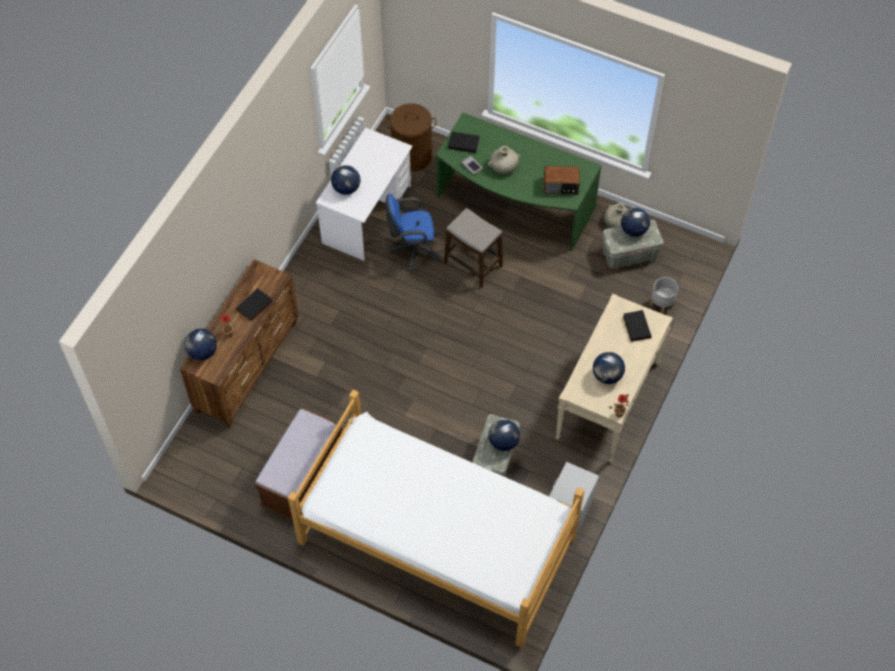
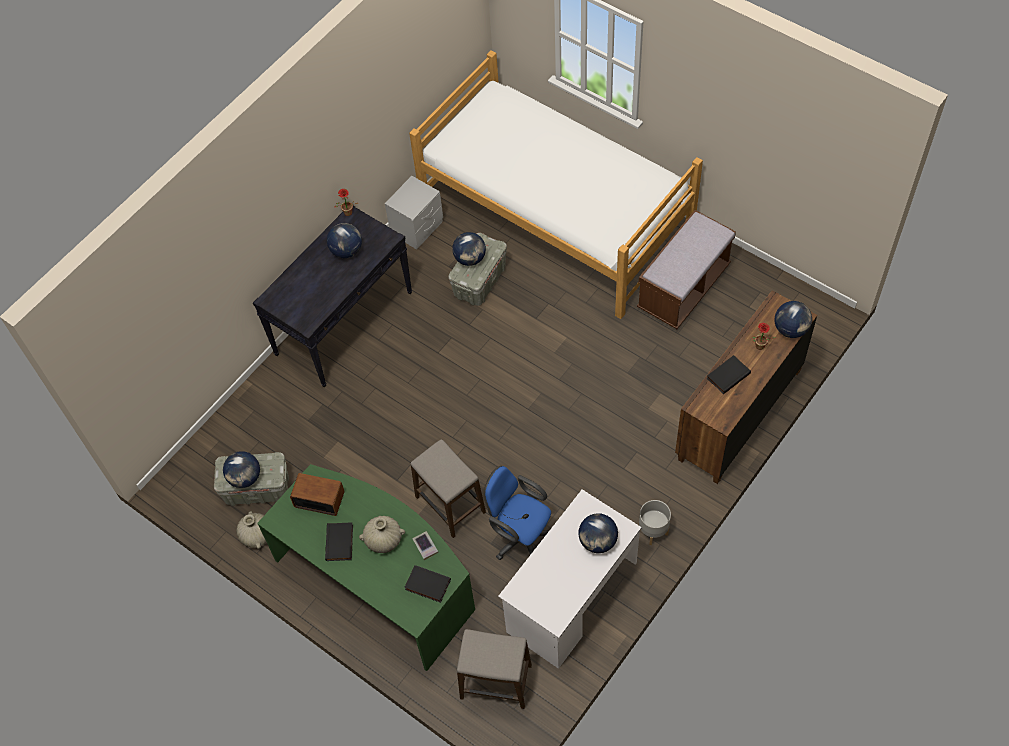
camera: 165 degrees left, 0 degrees up
(412, 156) = (496, 682): brown laundry basket -> stool
(412, 249) = (521, 536): blue office chair -> blue office chair turned 150 degrees counterclockwise
(608, 401) = (344, 322): beige console table -> black console table
(635, 327) = (296, 297): black book -> black book (340, 543)
(662, 305) = (244, 420): grey planter -> grey planter (653, 531)

